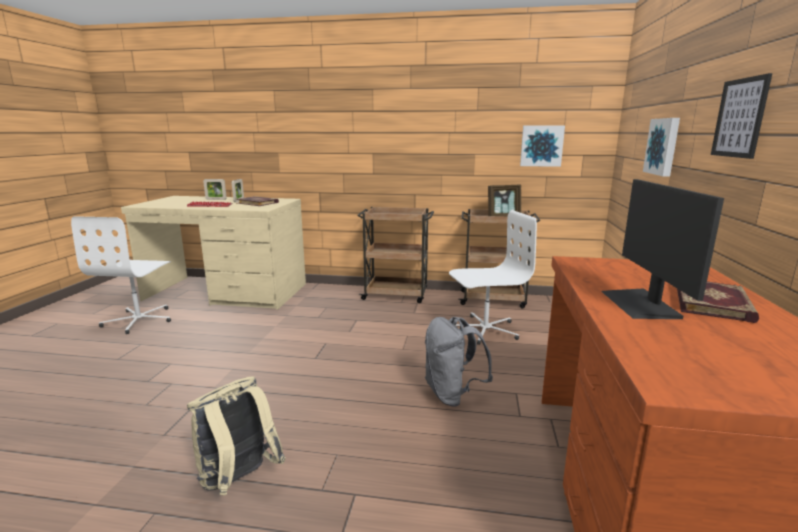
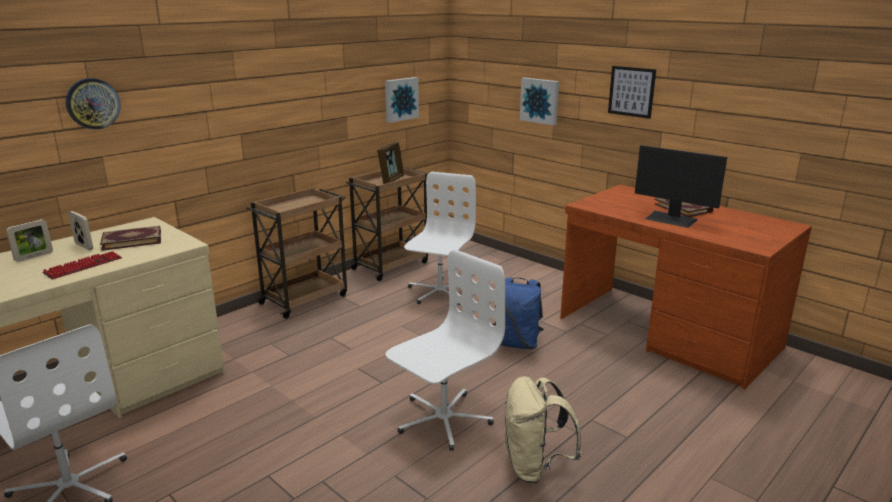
camera: 55 degrees left, 5 degrees up
(274, 117) = (93, 103): none -> wall clock
(283, 402) = (443, 419): none -> white office chair
(452, 394) = (517, 343): grey backpack -> blue backpack

